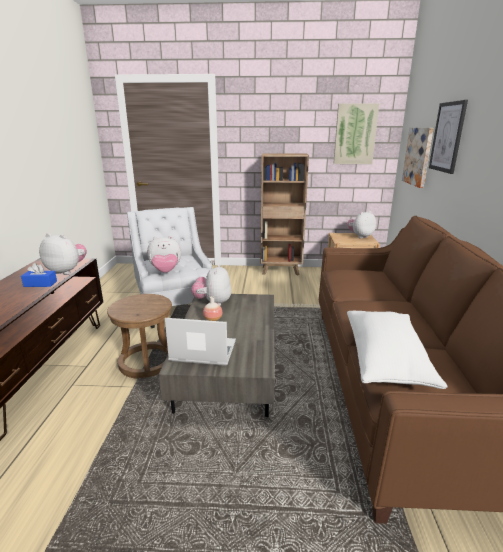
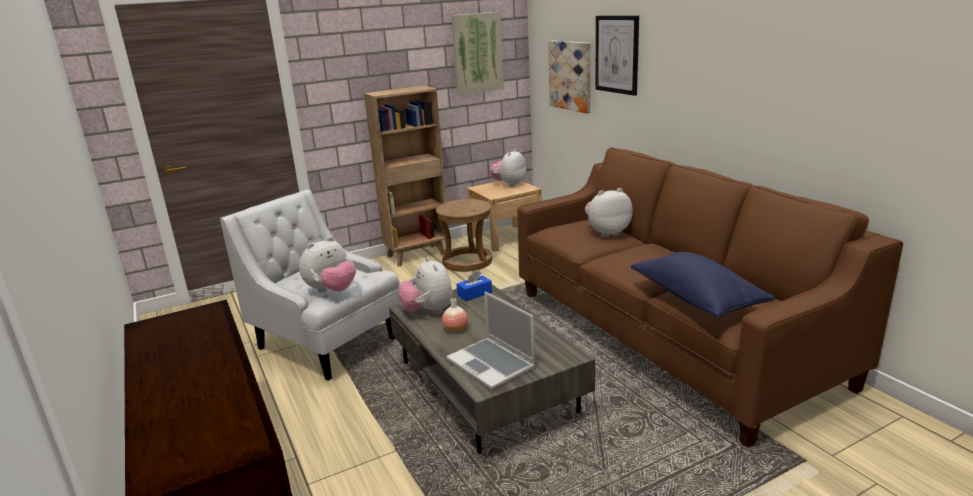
camera: 30 degrees left, 0 degrees up
(40, 284) = (209, 355): blue tissue box -> blue tissue box (474, 294)
(67, 271) = (217, 327): plush toy -> plush toy (607, 233)
(146, 362) = (376, 419): brown stool -> brown stool (467, 261)
(202, 352) = (492, 364): laptop -> laptop turned 105 degrees counterclockwise
(386, 360) = (697, 299): white pillow -> blue pillow

